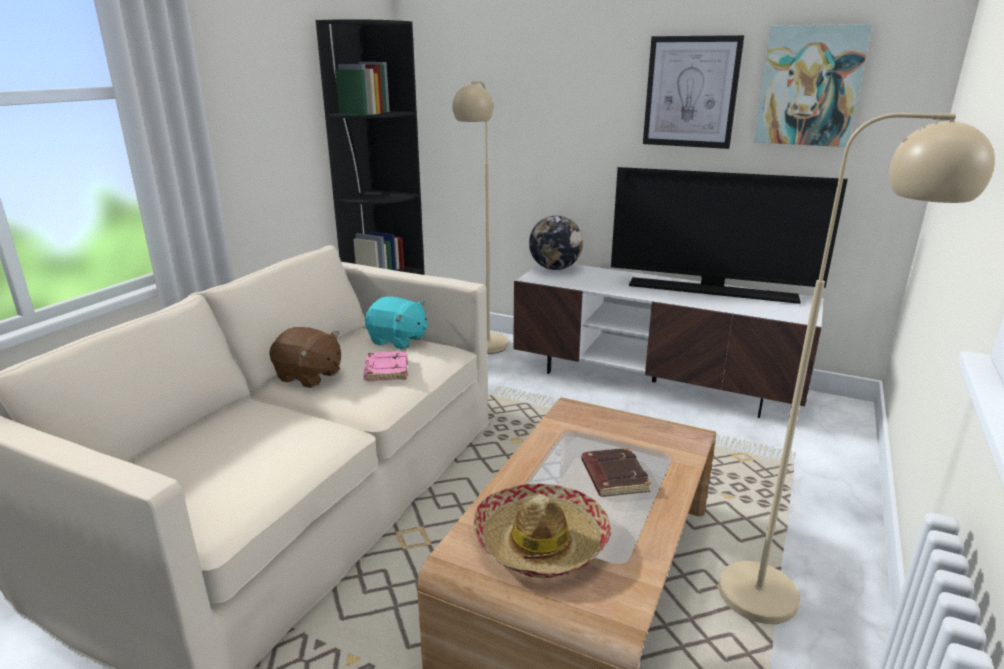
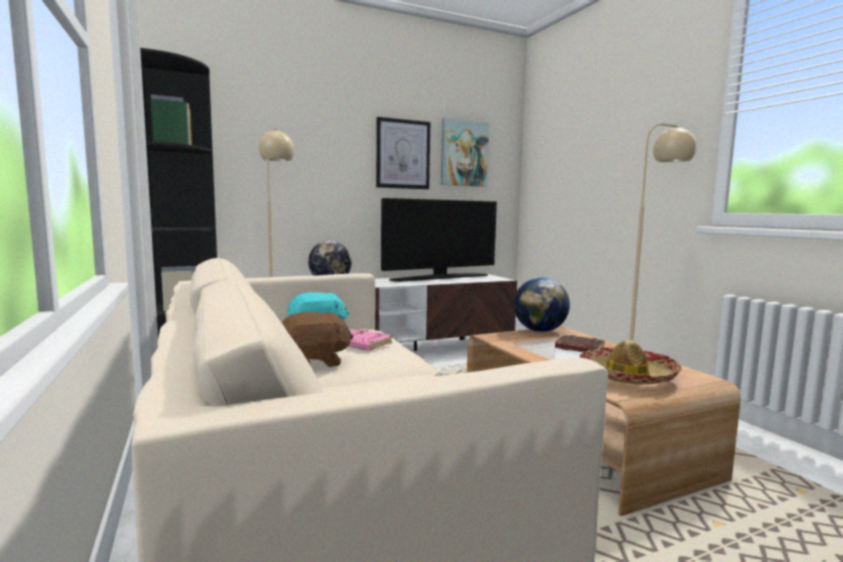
camera: 50 degrees left, 15 degrees down
(654, 427) = (539, 331): none -> globe

